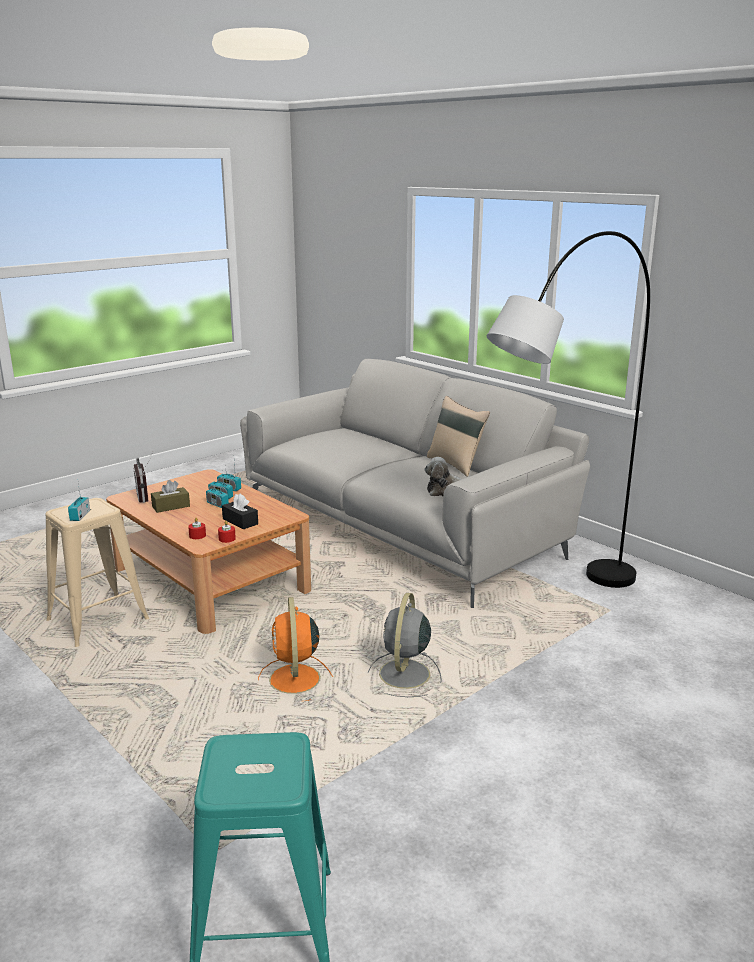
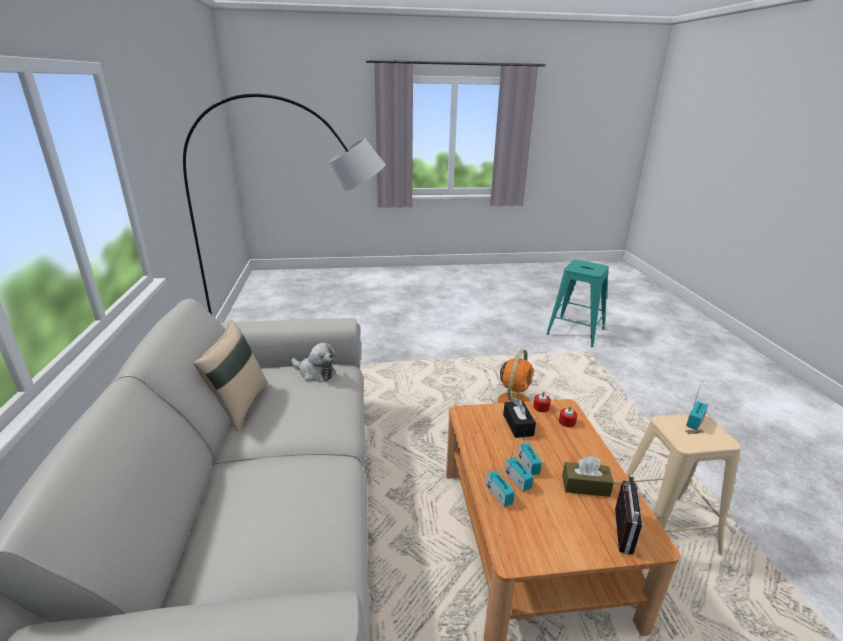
camera: 145 degrees left, 5 degrees up
(404, 676) = (450, 380): grey fan -> none

